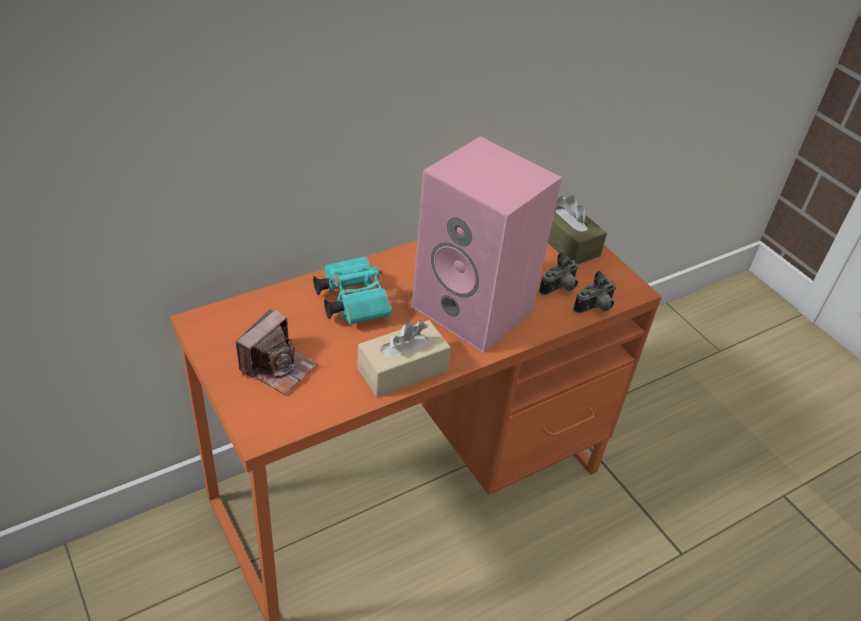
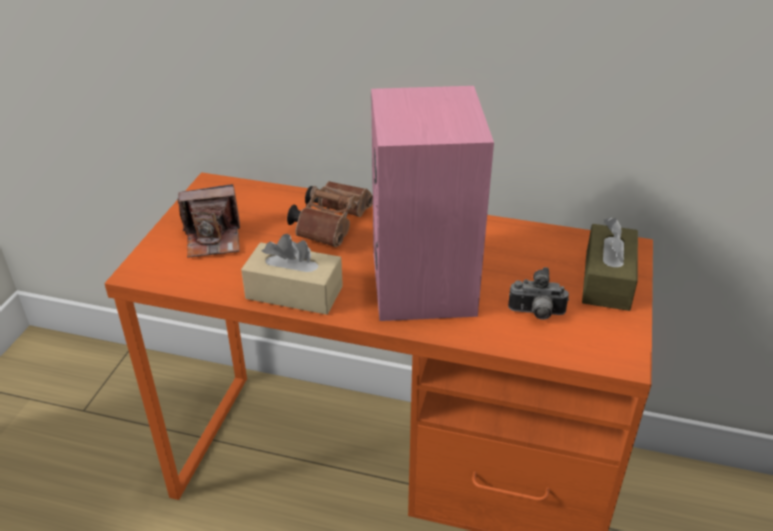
camera: 50 degrees right, 5 degrees down
(351, 301) = (332, 225): turquoise binoculars -> brown binoculars
(595, 308) = (549, 350): camera -> none

